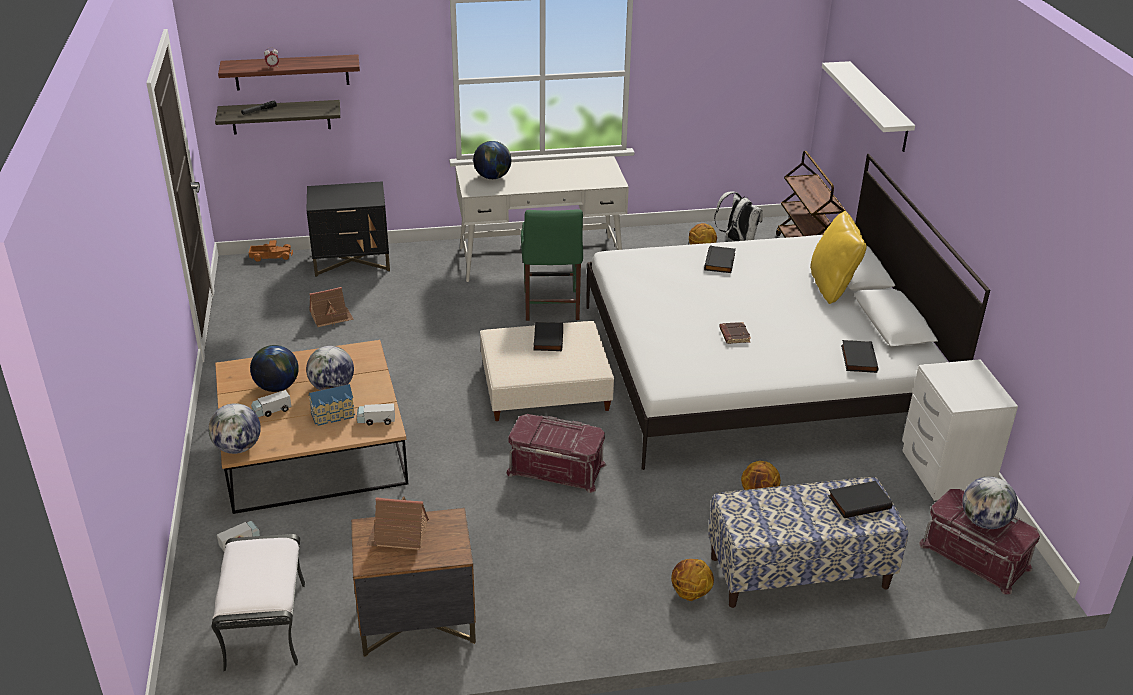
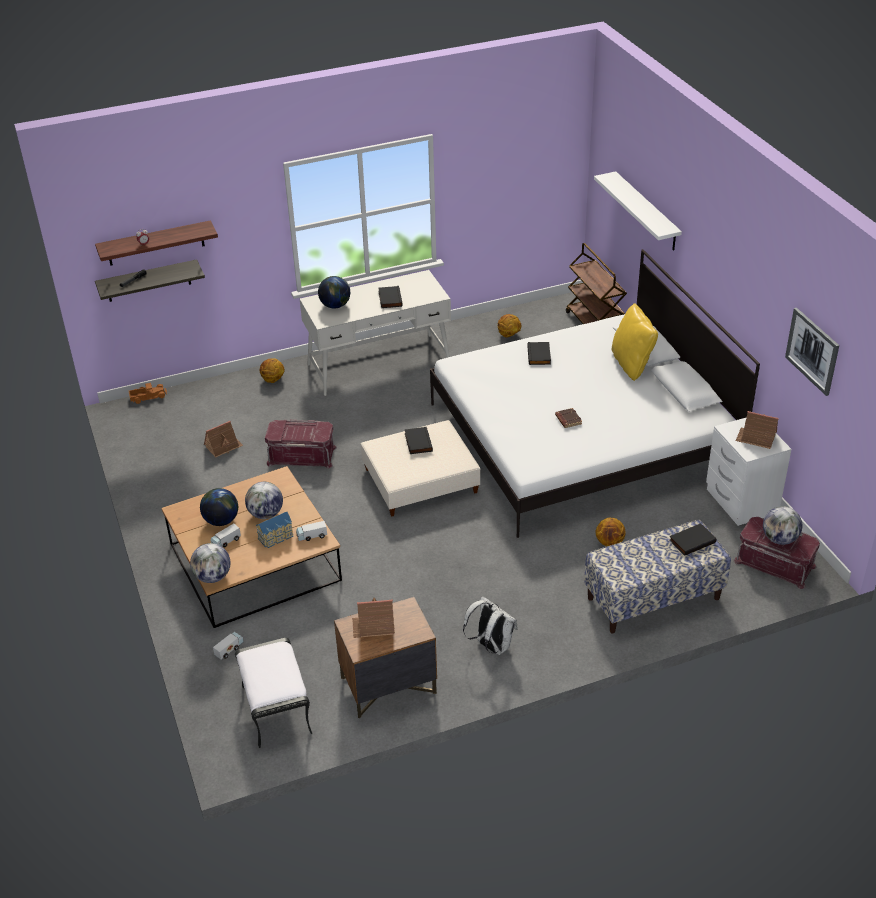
camera: 10 degrees left, 5 degrees up
(352, 261) = (220, 391): black nightstand -> none
(551, 307) = (402, 408): green chair -> none
(557, 468) = (452, 547): red storage box -> red storage box (302, 455)
(690, 593) = (580, 628): basketball -> basketball (272, 380)
(737, 241) = (536, 323): white backpack -> white backpack (491, 646)
(857, 358) = (665, 425): black book -> black book (389, 299)
(972, 387) = (756, 438): none -> toy house
(1060, 269) = (812, 351): none -> picture

